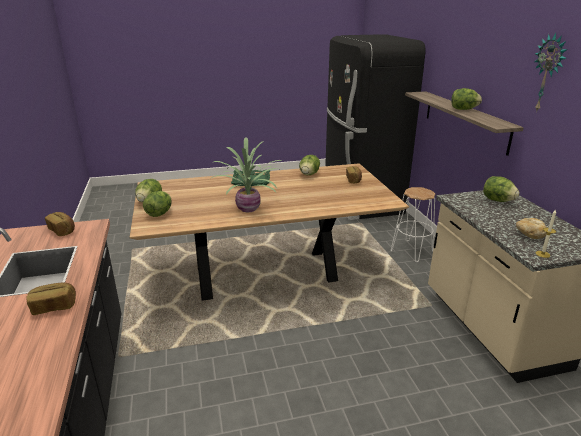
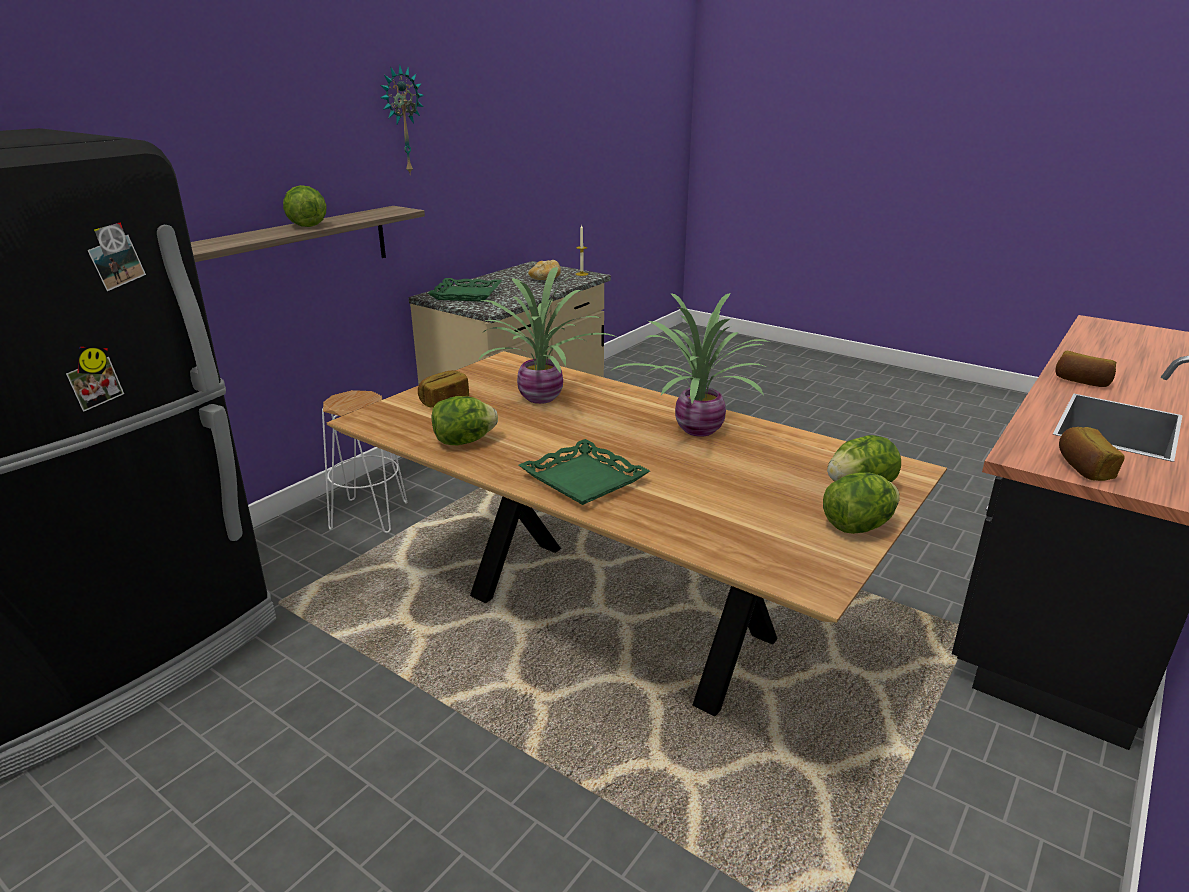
camera: 130 degrees left, 0 degrees up
(329, 195) = (543, 398): none -> potted plant
(497, 200) = (466, 295): lettuce -> green tray

